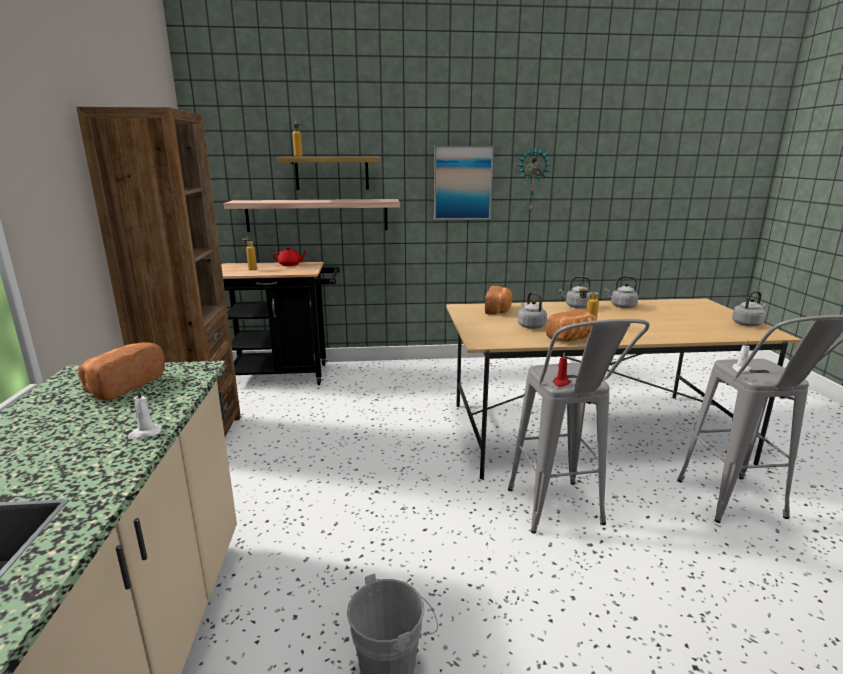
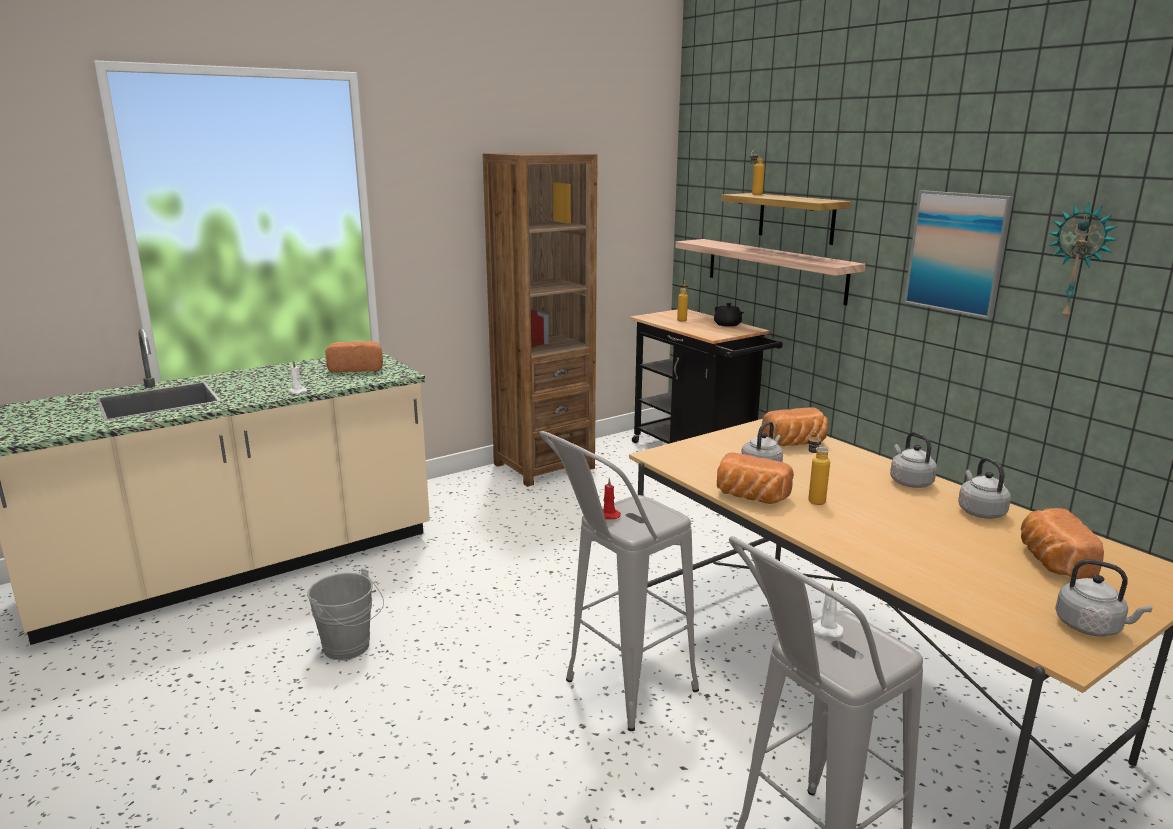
camera: 60 degrees right, 0 degrees up
(290, 264) = (727, 325): red teapot -> black teapot
(682, 312) = (1051, 562): none -> bread

